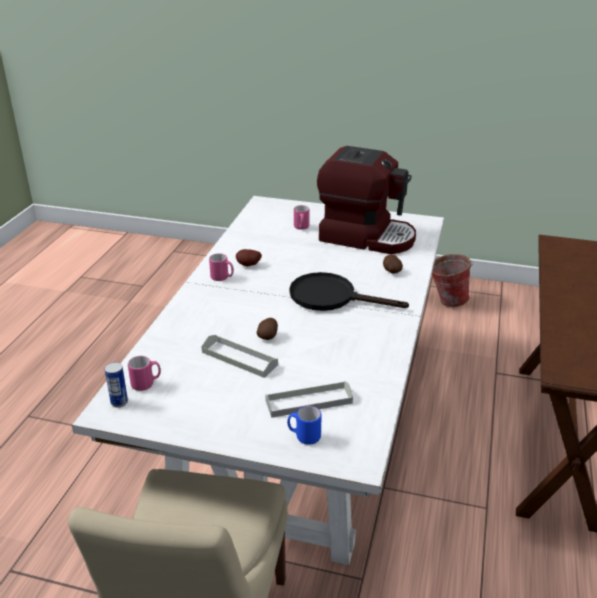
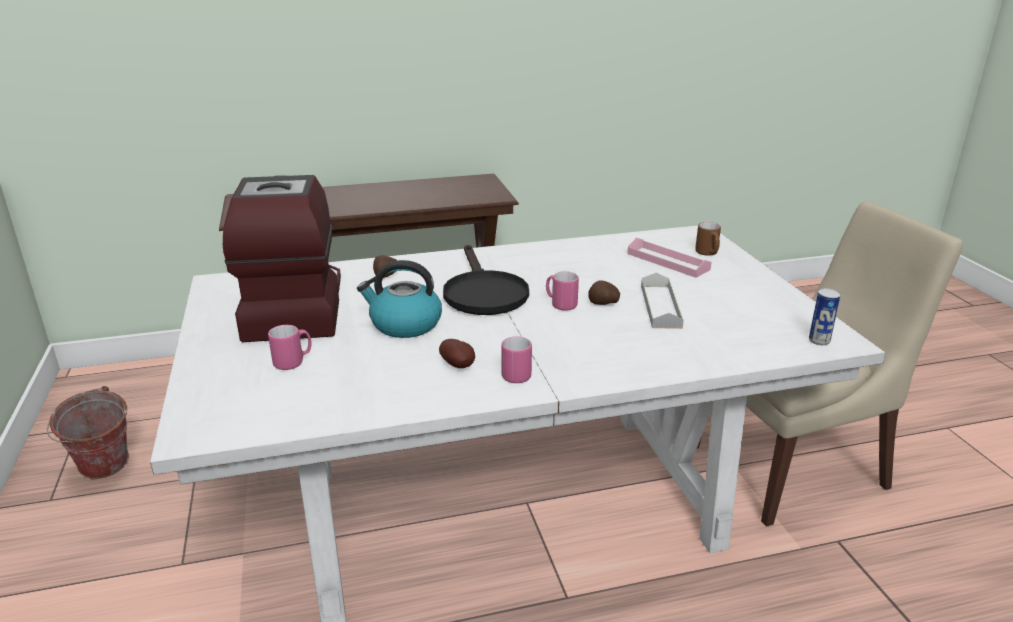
camera: 120 degrees left, 5 degrees down
(146, 384) = (773, 338): pink mug -> pink mug (560, 304)
(304, 436) = (708, 254): blue mug -> brown mug
(309, 402) = (668, 261): grey tray -> pink tray
(312, 262) = (404, 324): none -> kettle

